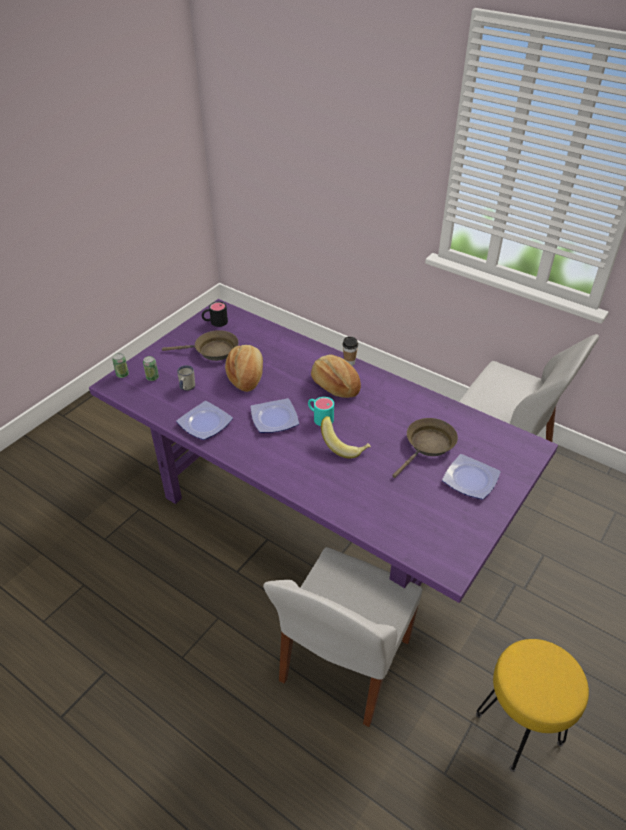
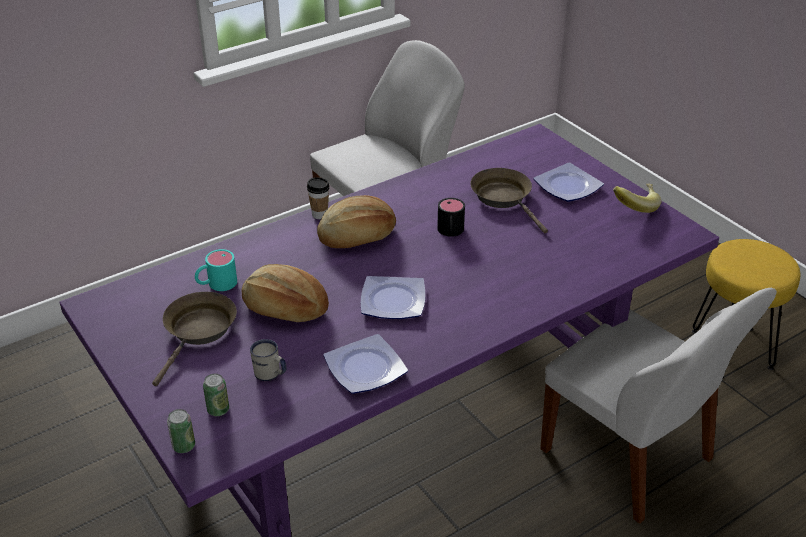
camera: 70 degrees left, 5 degrees down
(215, 322) = (124, 316): black mug -> black mug (450, 232)
(319, 417) = (412, 263): turquoise mug -> turquoise mug (216, 284)
(345, 446) = (475, 256): banana -> banana (634, 206)

